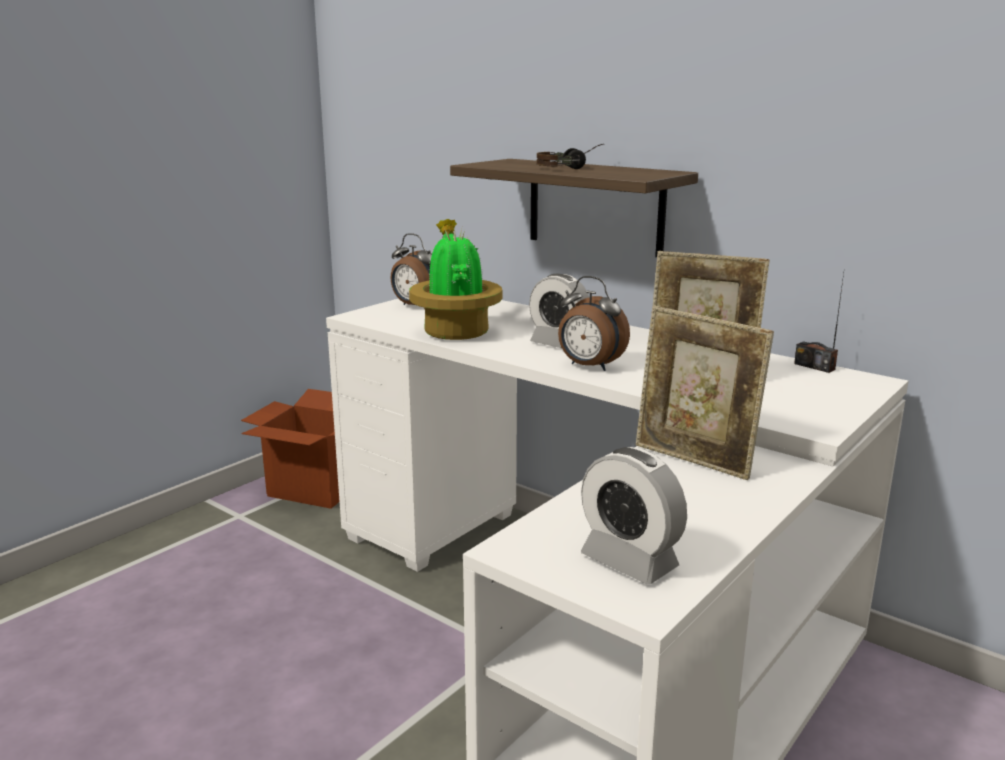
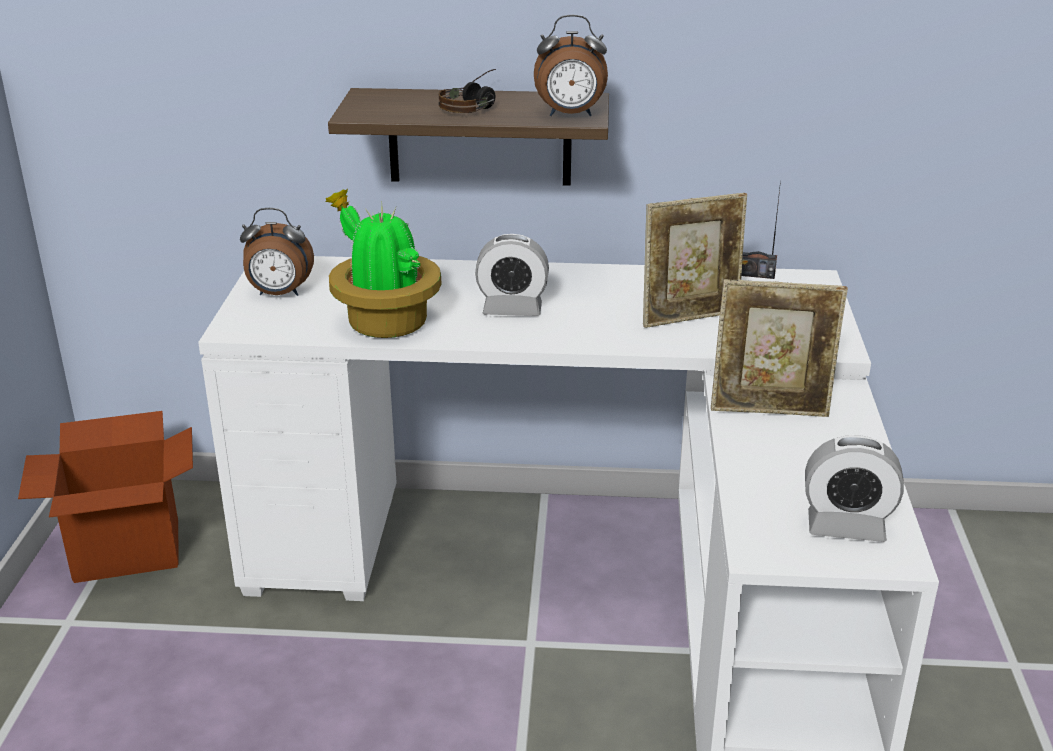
camera: 35 degrees left, 10 degrees up
(589, 366) = (581, 332): alarm clock -> alarm clock (570, 115)

